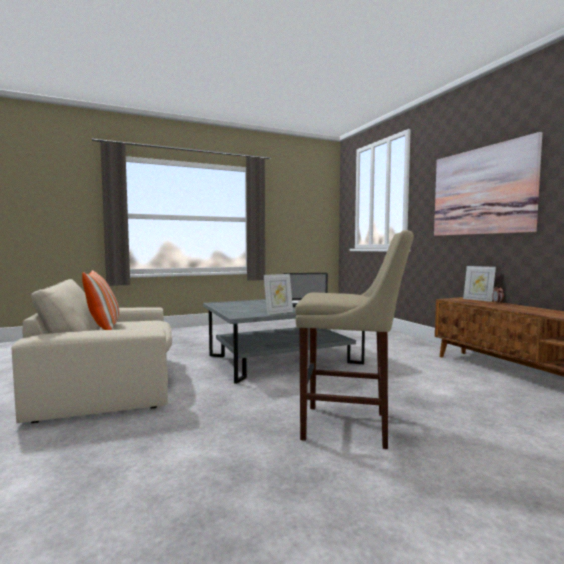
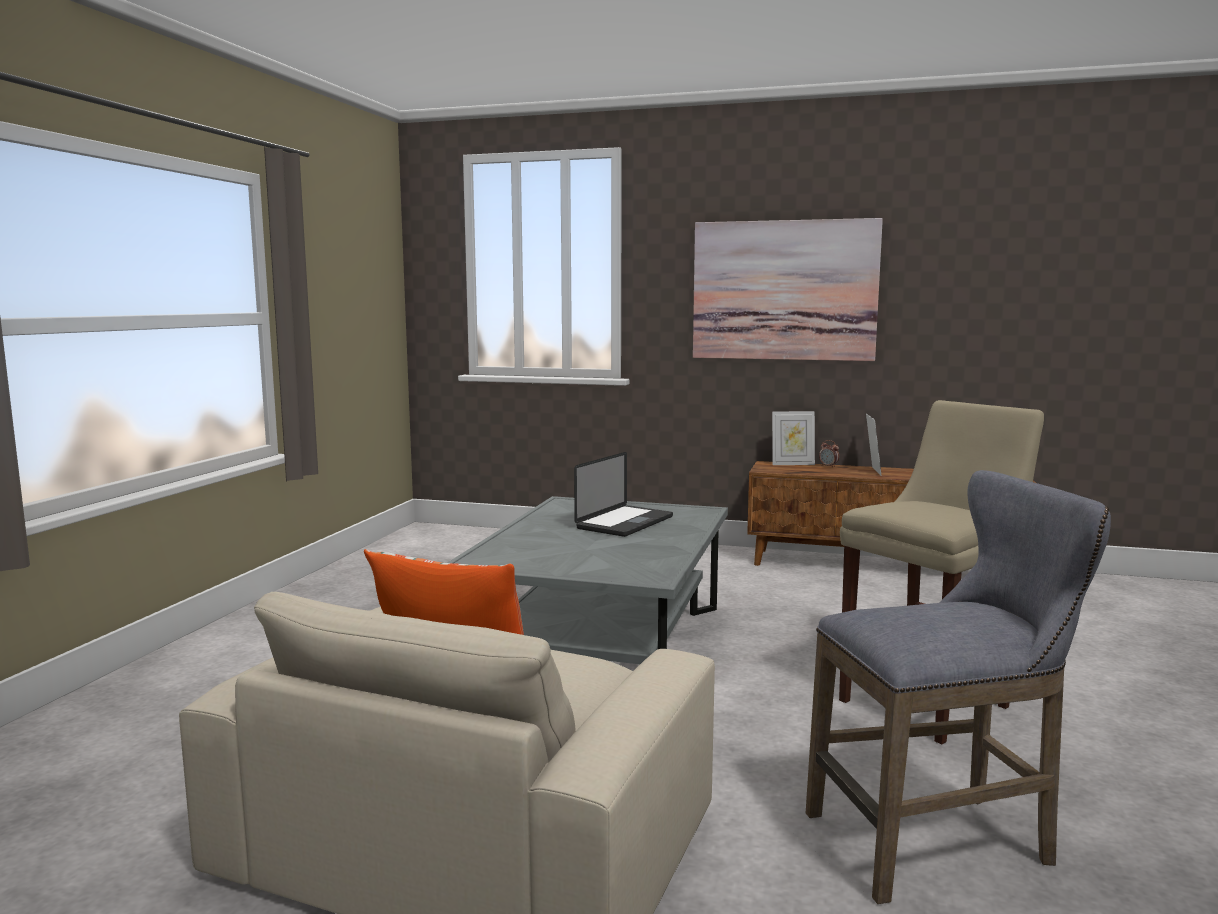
camera: 50 degrees left, 5 degrees up
(189, 460) = (941, 840): none -> grey stool
(278, 312) = (668, 553): picture frame -> picture frame (872, 471)

